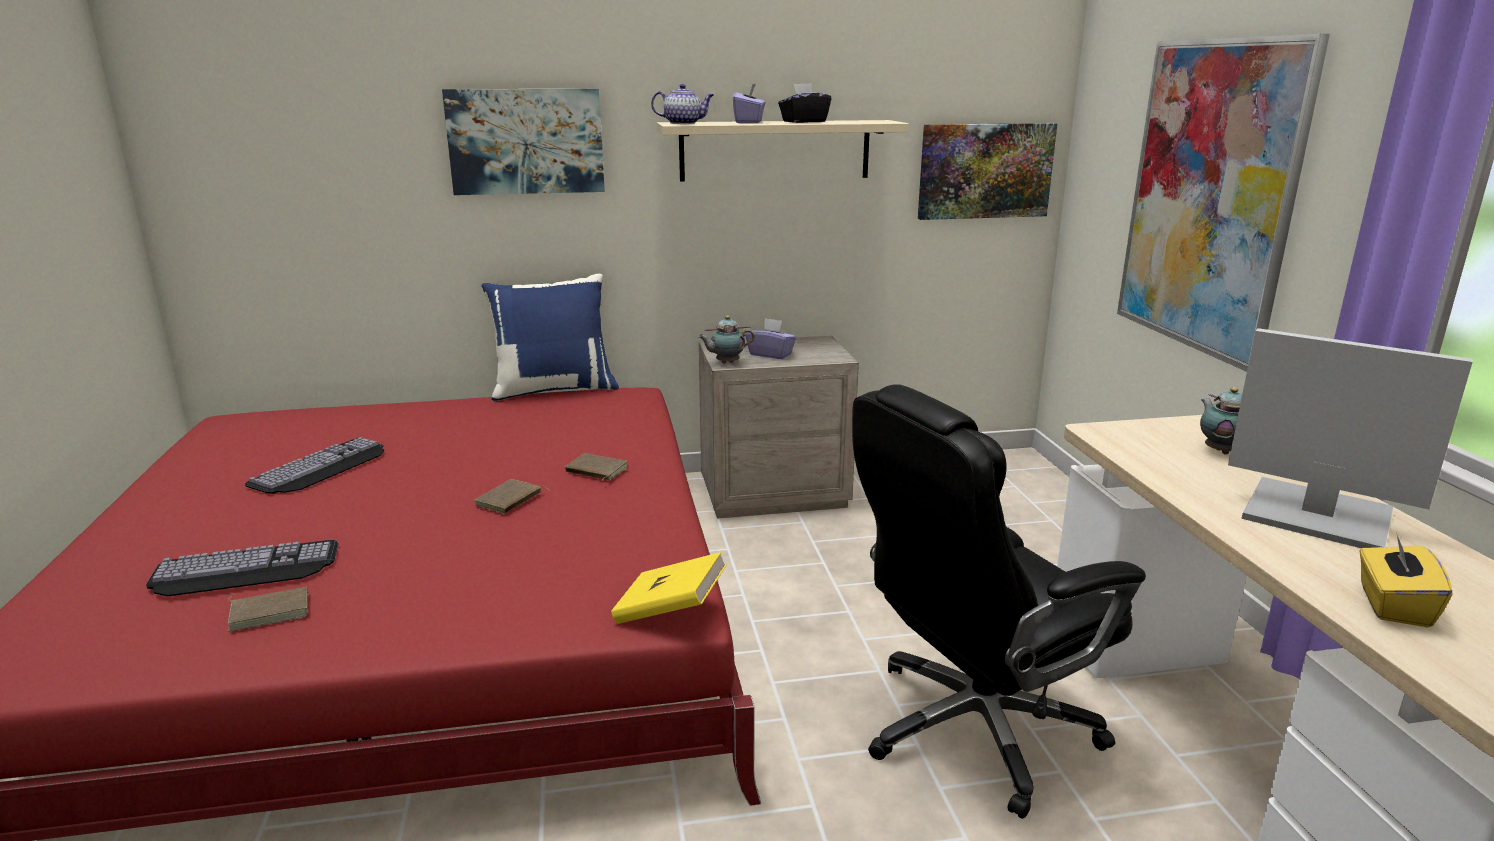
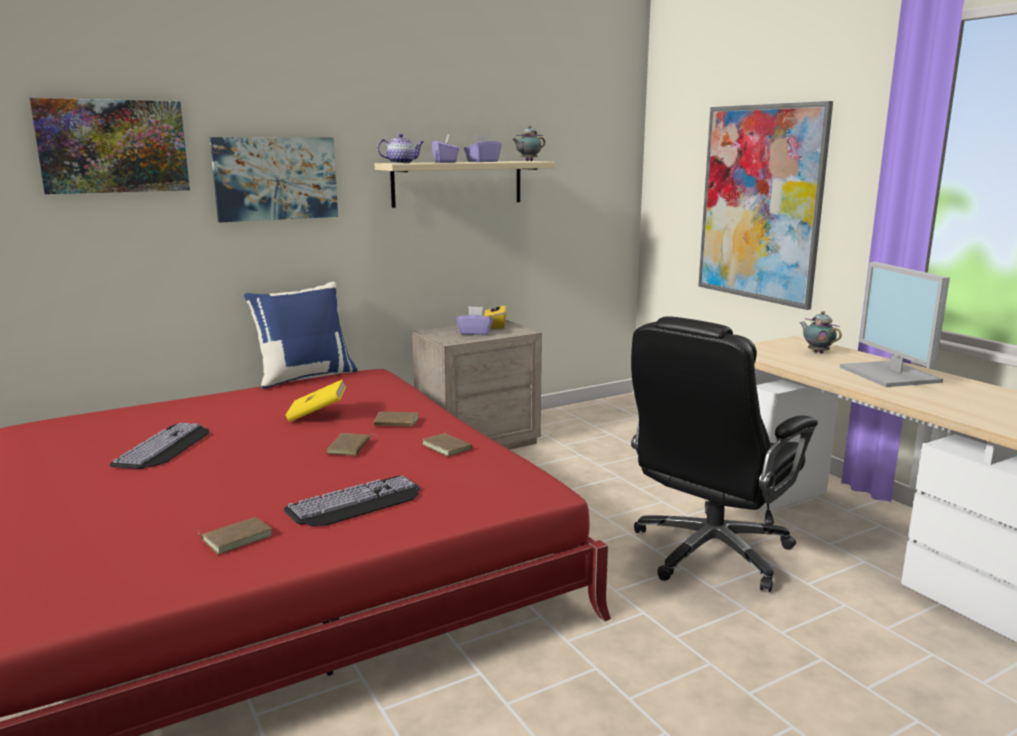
camera: 20 degrees left, 5 degrees down
(242, 571) = (181, 518): keyboard -> keyboard (356, 503)
(624, 519) = (448, 447): none -> brown book
(670, 611) = (537, 491): yellow book -> yellow book (317, 415)
(725, 363) = (448, 340): teapot -> teapot (528, 161)
(804, 122) = (482, 161): black tissue box -> purple tissue box
(985, 171) = (593, 196): picture -> picture (113, 146)
(1313, 515) = (891, 375): monitor -> monitor turned 120 degrees counterclockwise
(1392, 605) = (963, 406): yellow tissue box -> yellow tissue box (495, 325)

